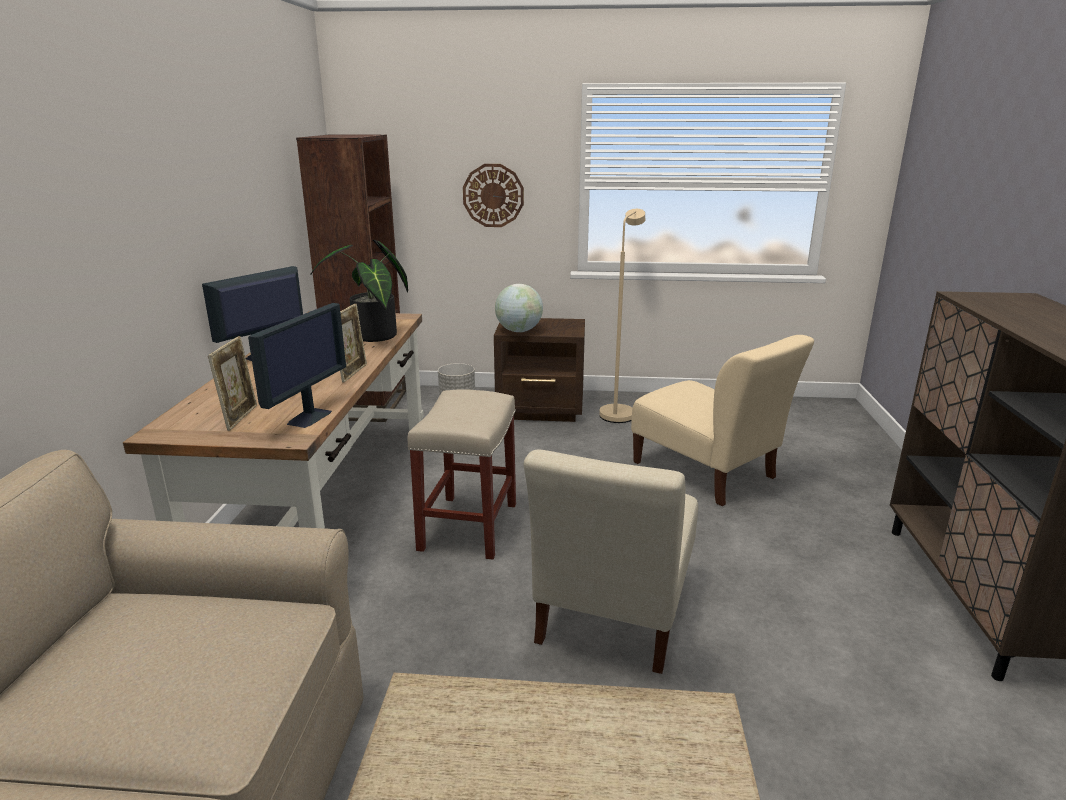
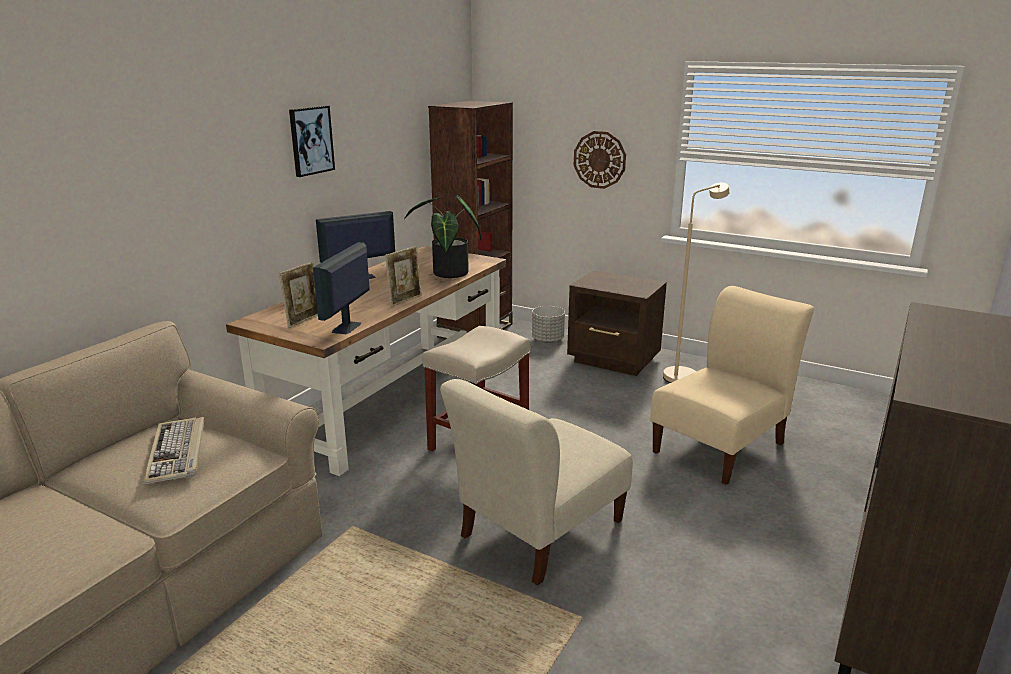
camera: 25 degrees right, 0 degrees up
(168, 647) = (178, 453): none -> keyboard
(185, 176) = (311, 140): none -> picture
(310, 417) = (346, 328): monitor -> monitor turned 150 degrees clockwise
(519, 331) = (594, 285): globe -> none
(707, 473) = (721, 445): beige chair -> beige chair turned 120 degrees counterclockwise

